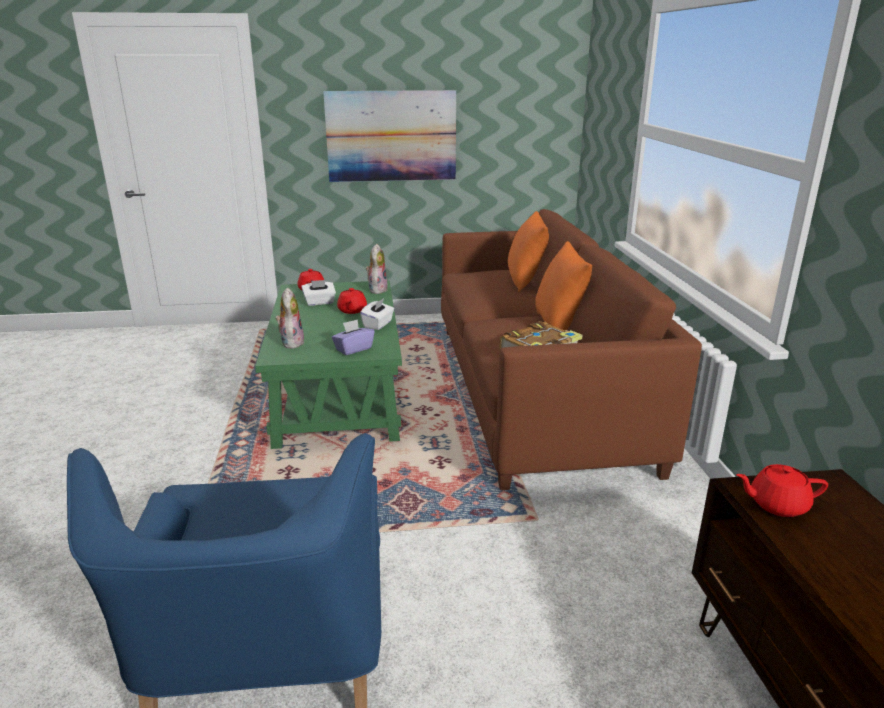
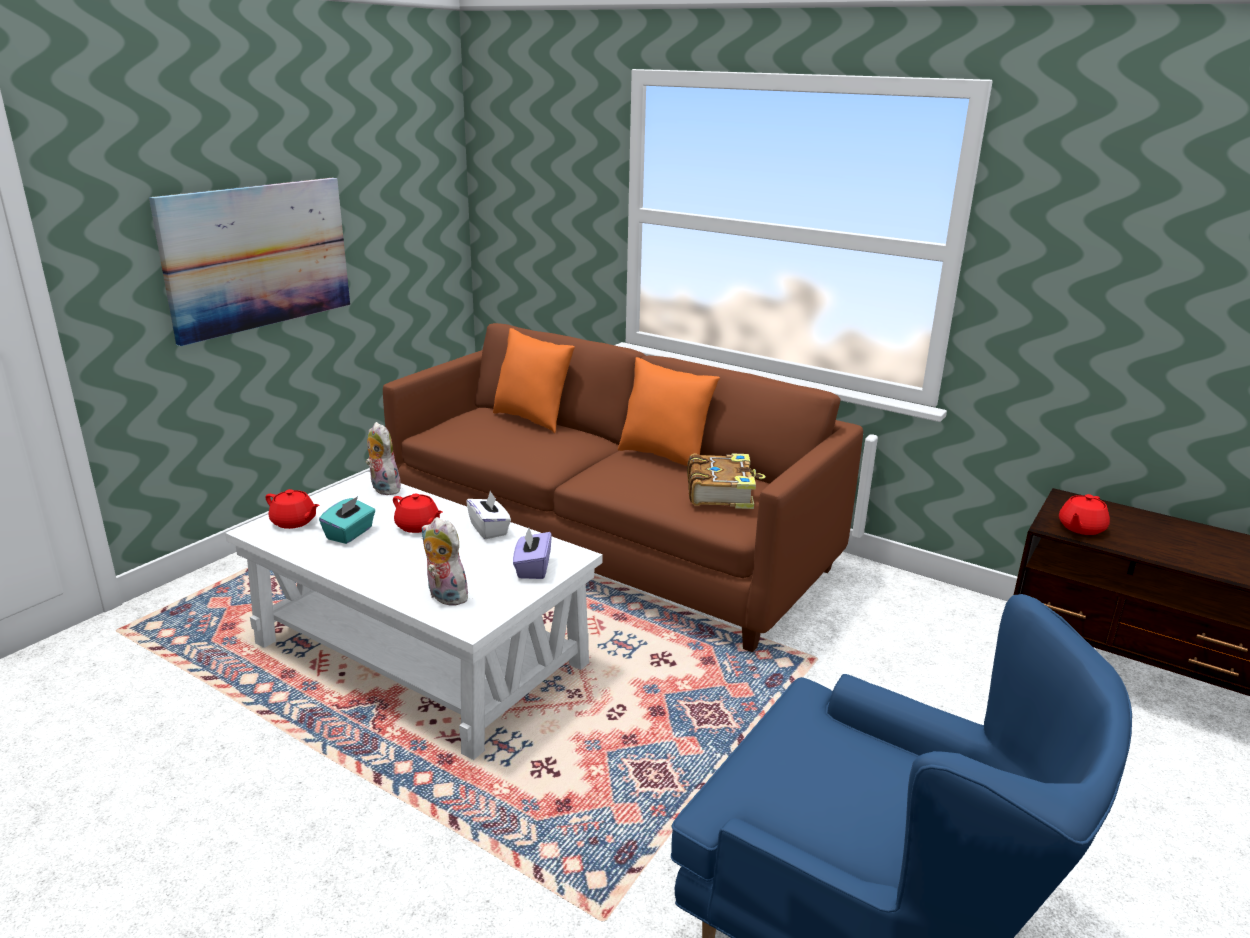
camera: 50 degrees left, 0 degrees up
(319, 302) = (350, 533): white tissue box -> turquoise tissue box
(339, 395) = (422, 654): green coffee table -> white coffee table

